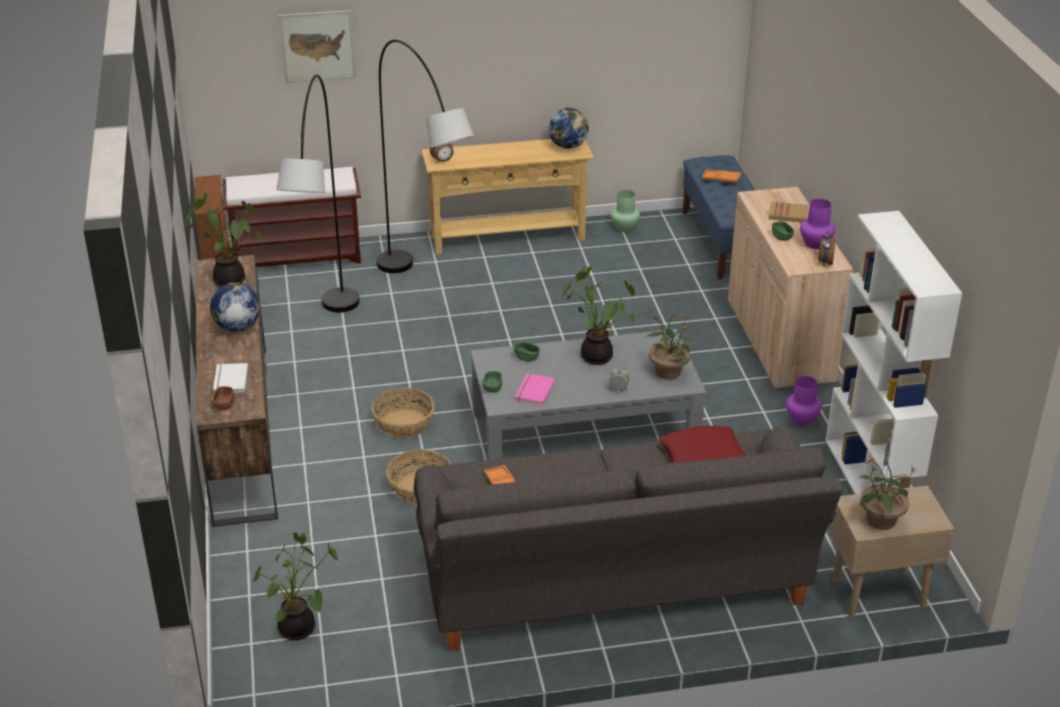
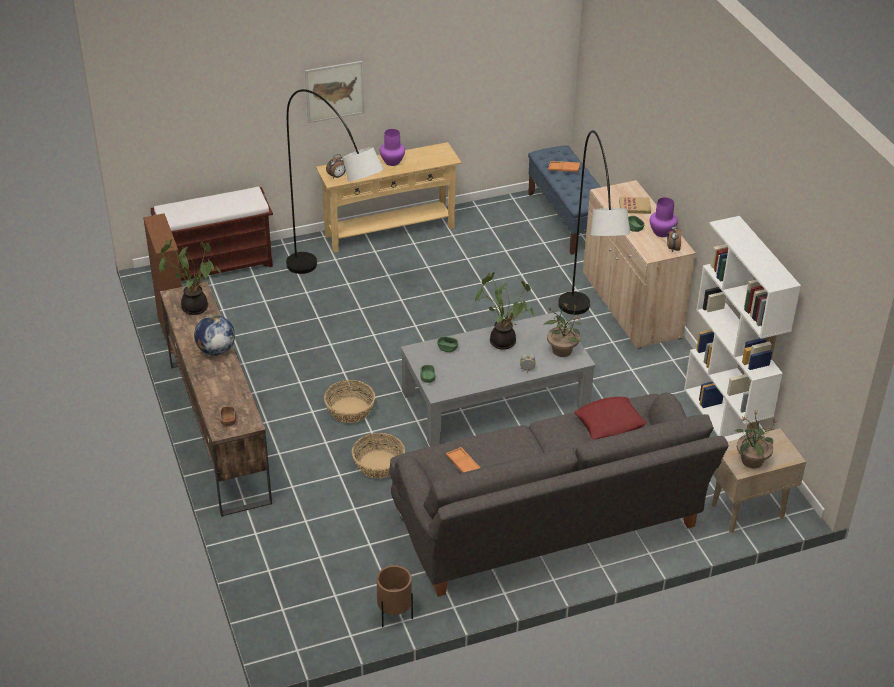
camera: 10 degrees left, 5 degrees up
(229, 380) = (225, 399): white book -> none
(299, 630) = (317, 594): potted plant -> none
(317, 46) = (228, 92): picture -> picture (335, 91)
(330, 342) = (268, 343): grey floor lamp -> grey floor lamp (585, 343)
(387, 668) = (394, 616): none -> brown planter
(533, 391) = (460, 377): pink book -> none
(568, 146) = (437, 153): globe -> none
(625, 228) = (484, 213): green vase -> none
(802, 419) = (662, 373): purple vase -> purple vase (392, 162)

